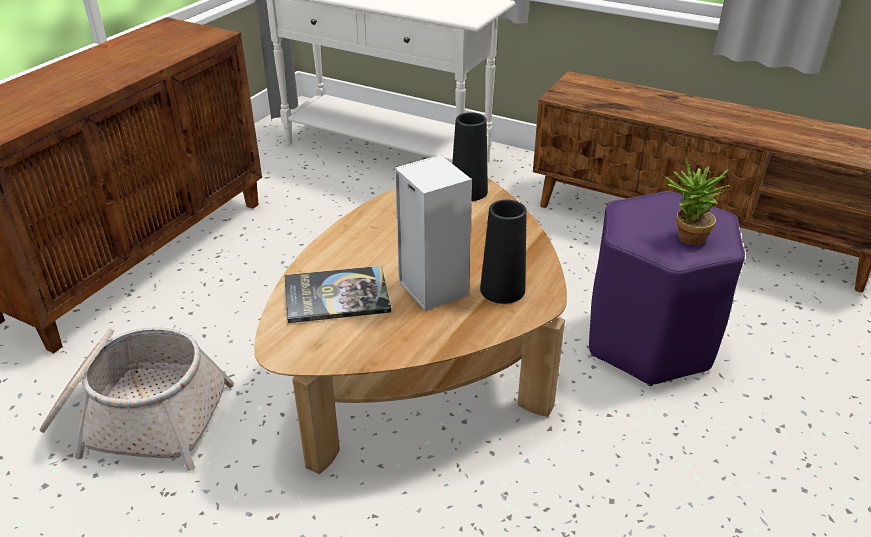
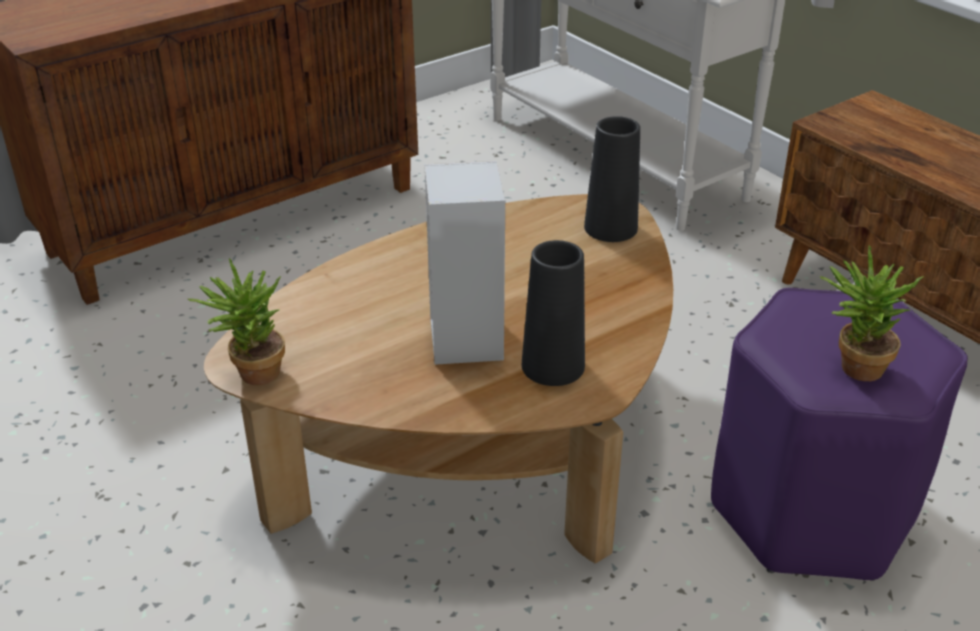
camera: 25 degrees right, 0 degrees up
(138, 417) = (125, 402): basket -> none
(300, 356) = (251, 374): none -> potted plant
(336, 295) = (345, 315): book -> none

